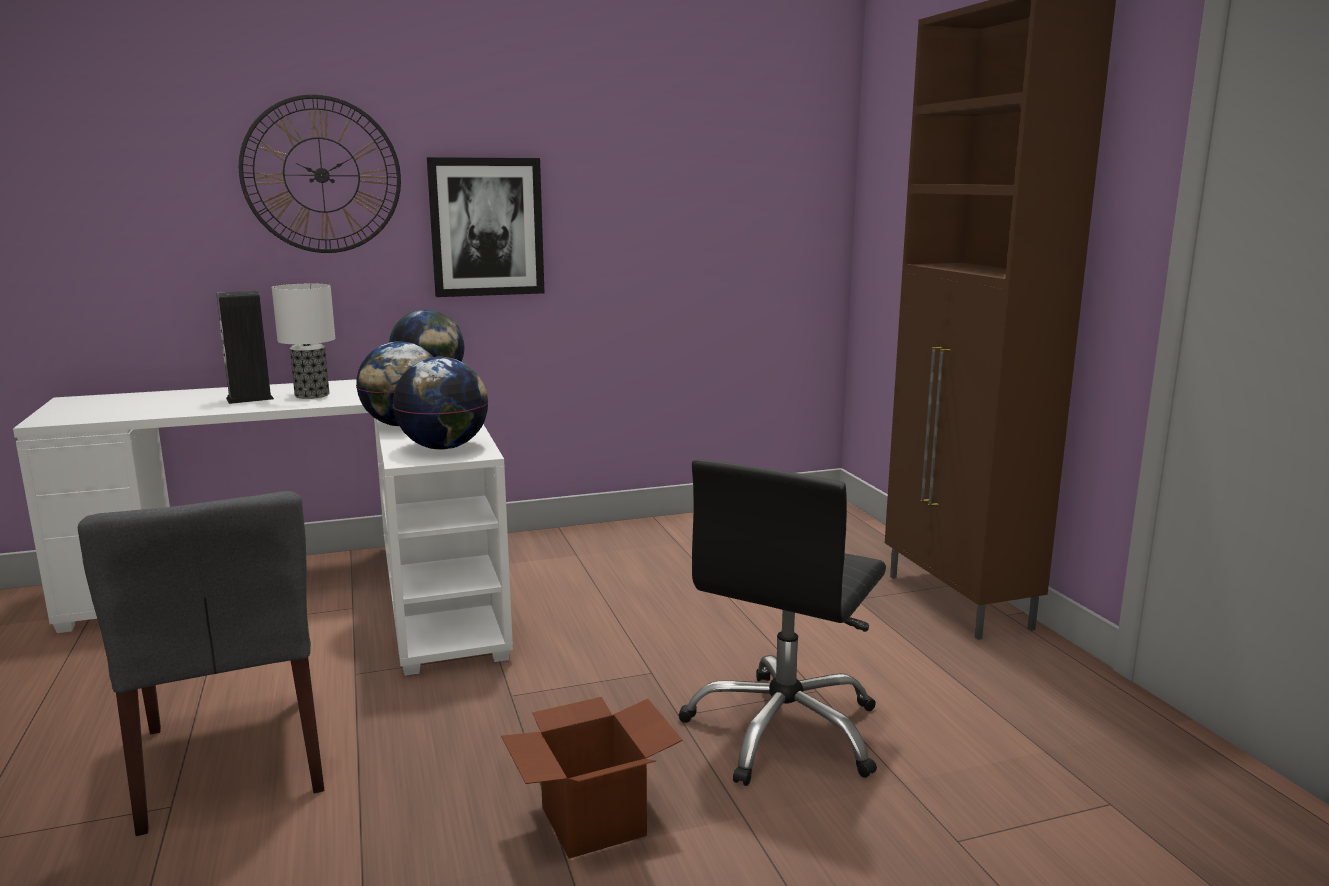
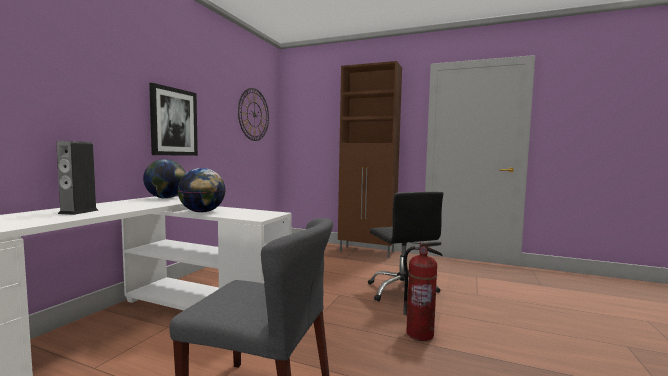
camera: 50 degrees left, 10 degrees down
(311, 395) = (117, 207): table lamp -> none
(321, 175) = (96, 81): wall clock -> wall clock (254, 114)
(444, 447) = (255, 214): globe -> none
(594, 821) = (419, 334): cardboard box -> fire extinguisher

